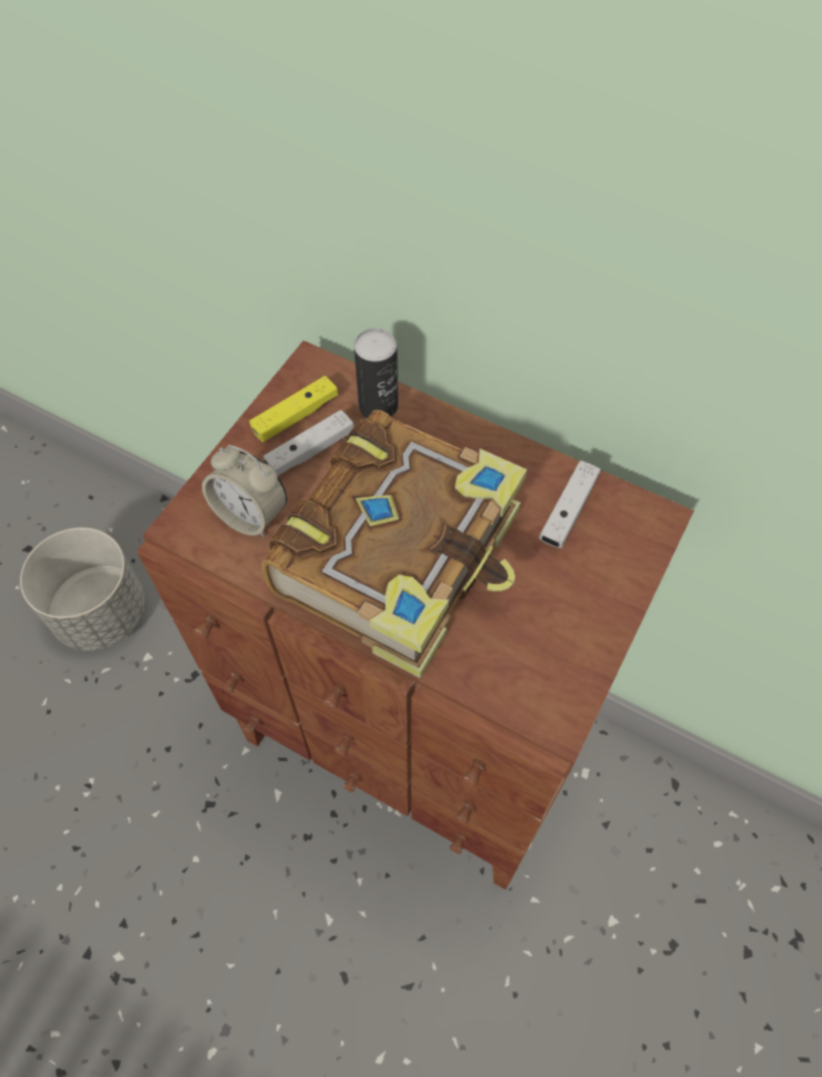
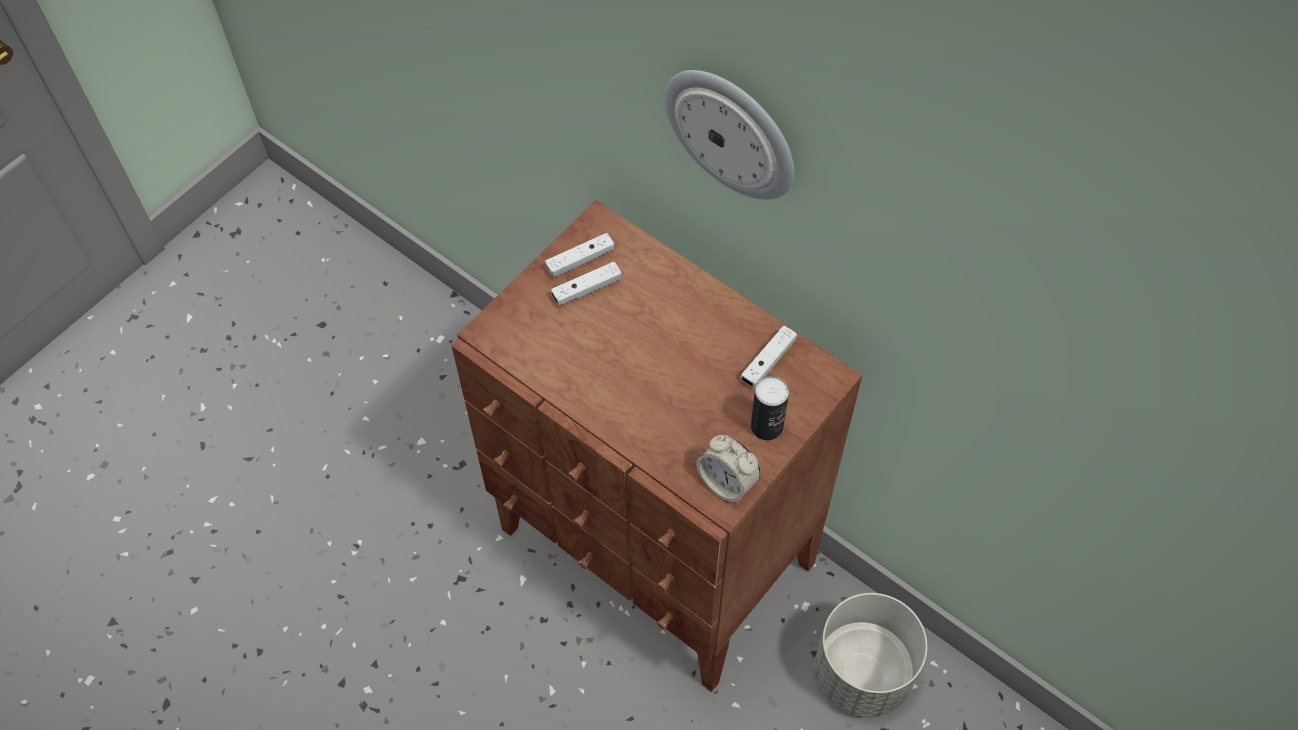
camera: 10 degrees right, 0 degrees up
(102, 612) = (384, 394): grey planter -> grey planter (863, 672)
(251, 515) = (536, 331): alarm clock -> alarm clock (727, 482)
(295, 416) = (580, 260): yellow game controller -> white game controller
(378, 406) = (644, 261): can -> can (766, 426)
(402, 554) = (640, 375): book -> none
(504, 168) = (732, 132): none -> wall clock

